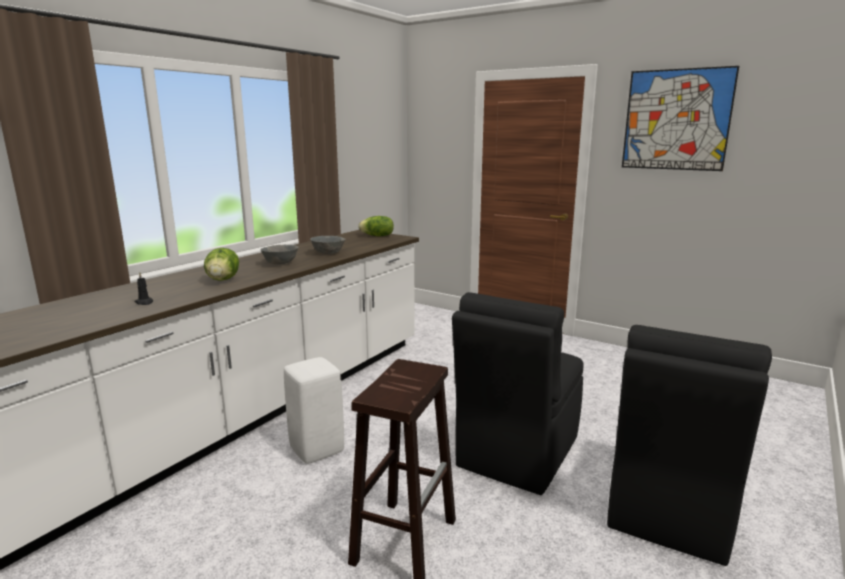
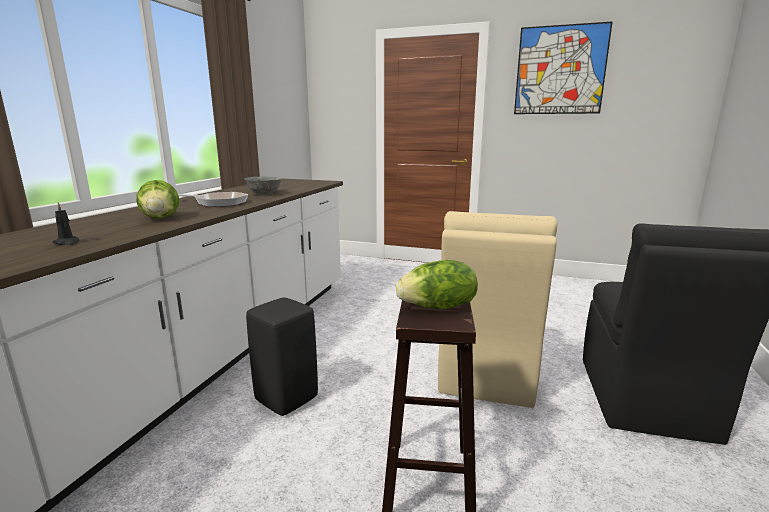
camera: 15 degrees left, 0 degrees up
(280, 263) = (218, 203): grey bowl -> frying pan
(315, 450) = (285, 399): white stool -> black stool
(377, 236) = (301, 181): lettuce -> lettuce (438, 307)
(516, 453) = (487, 371): black chair -> beige chair

